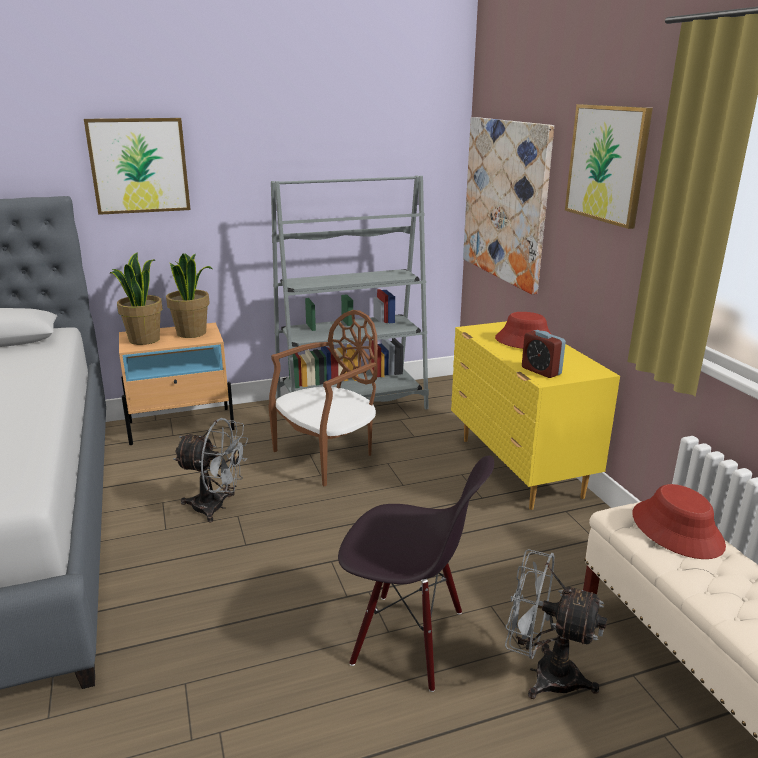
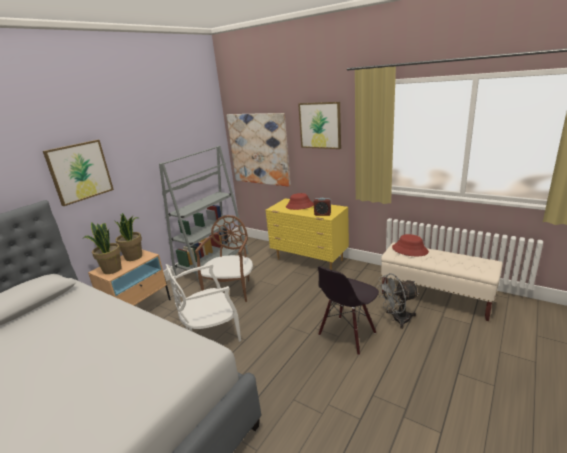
camera: 35 degrees left, 0 degrees up
(216, 507) = (210, 333): grey fan -> white chair
(408, 639) = (347, 334): black chair -> black chair turned 150 degrees clockwise

